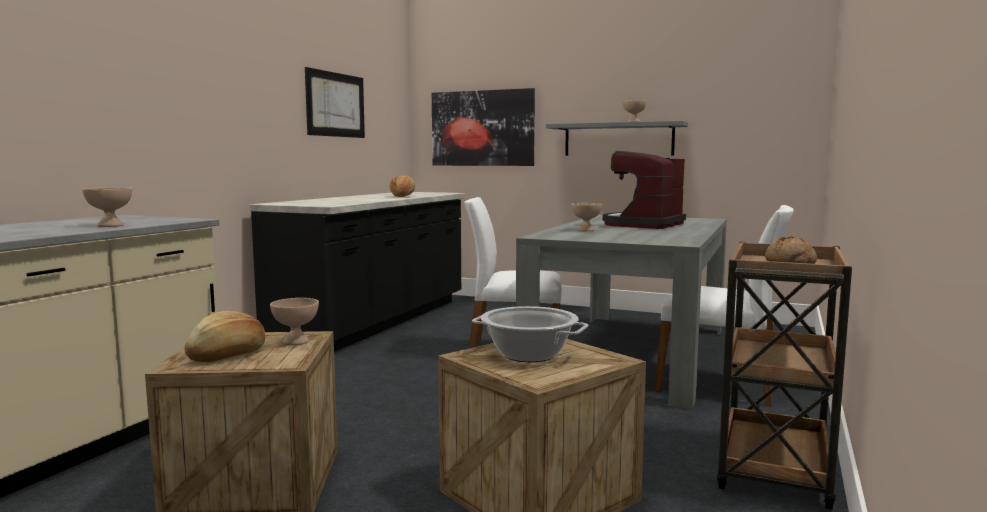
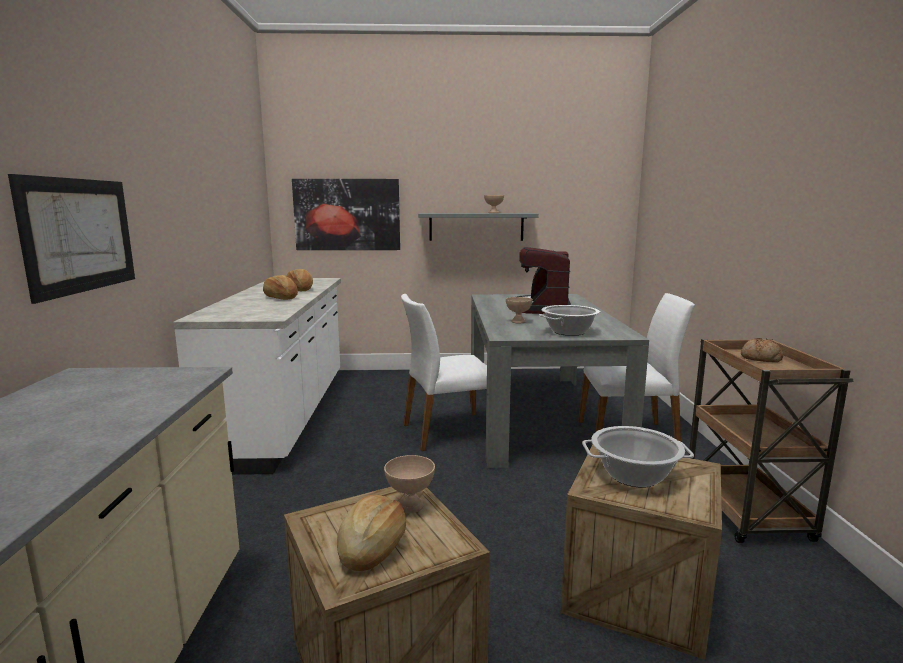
camera: 25 degrees left, 5 degrees up
(111, 225) = (136, 406): beige bowl -> none
(336, 104) = (221, 197): picture -> picture (80, 235)
(370, 198) = (280, 297): none -> bread
(376, 323) = (285, 416): black counter -> white counter
(619, 238) = (569, 332): none -> cooking pot

